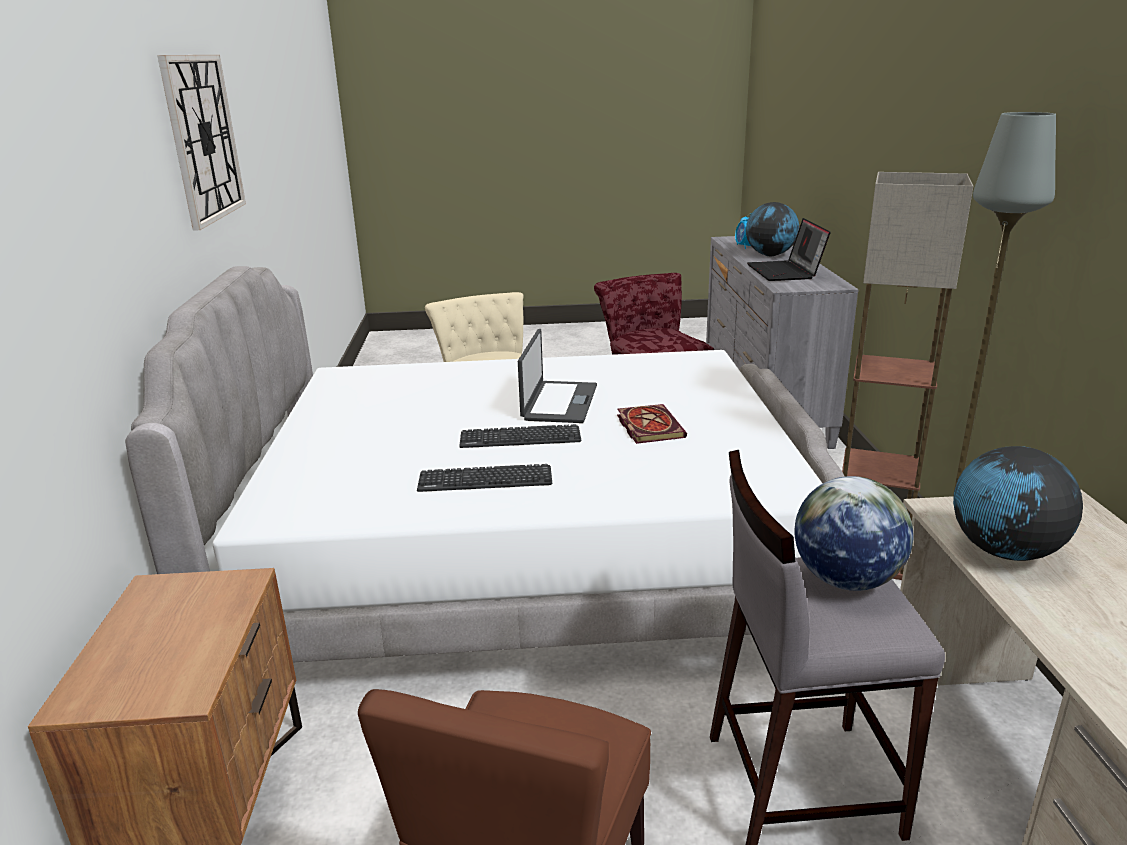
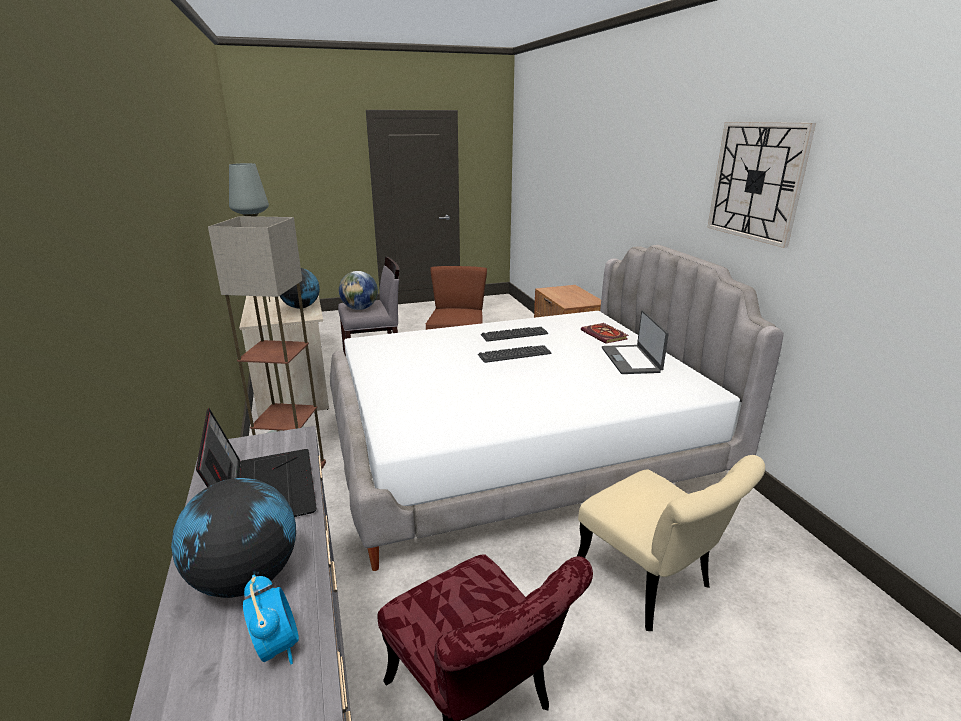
camera: 165 degrees right, 0 degrees up
(558, 402) = (508, 380): laptop -> laptop (631, 360)
(648, 426) = (441, 367): book -> book (605, 335)

